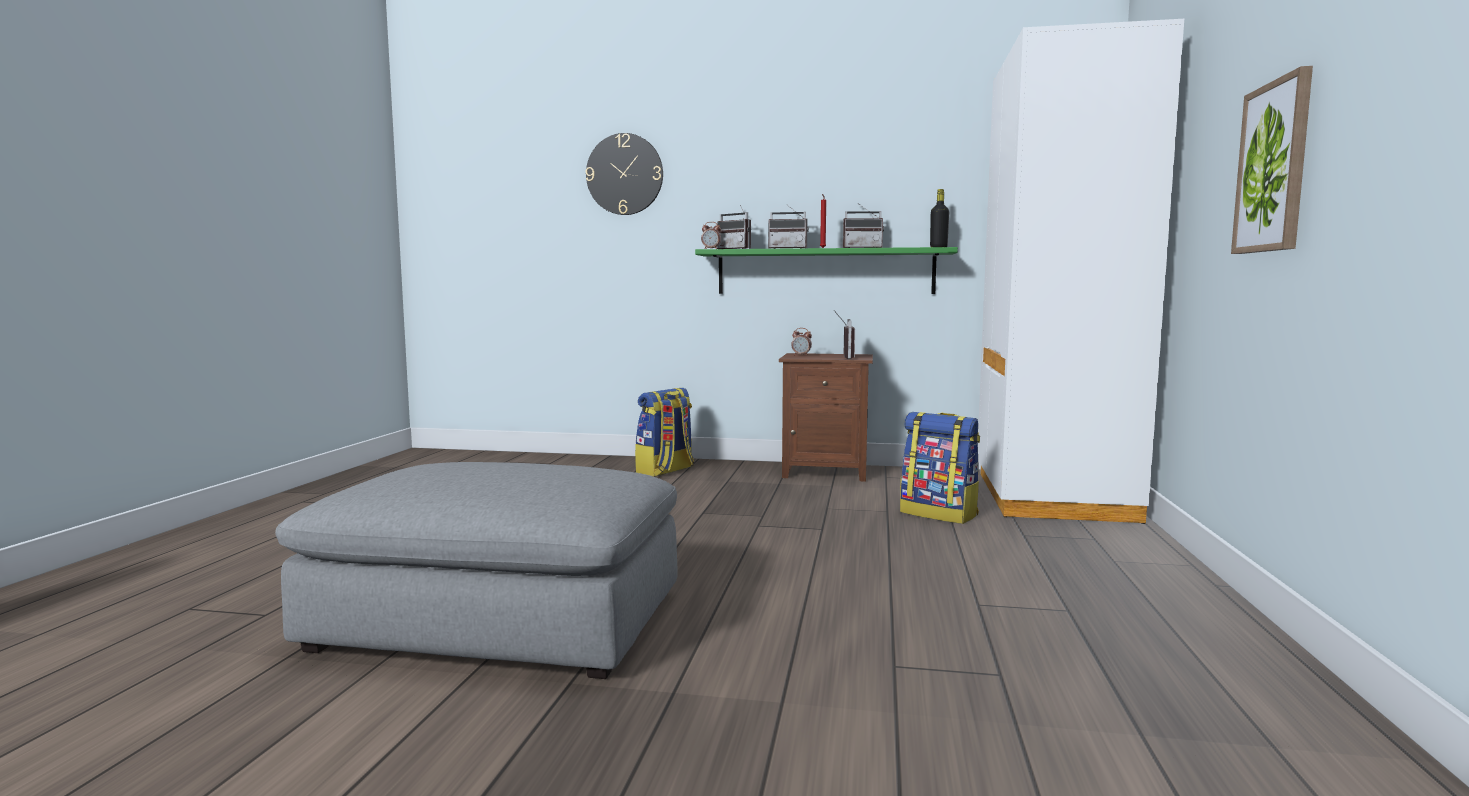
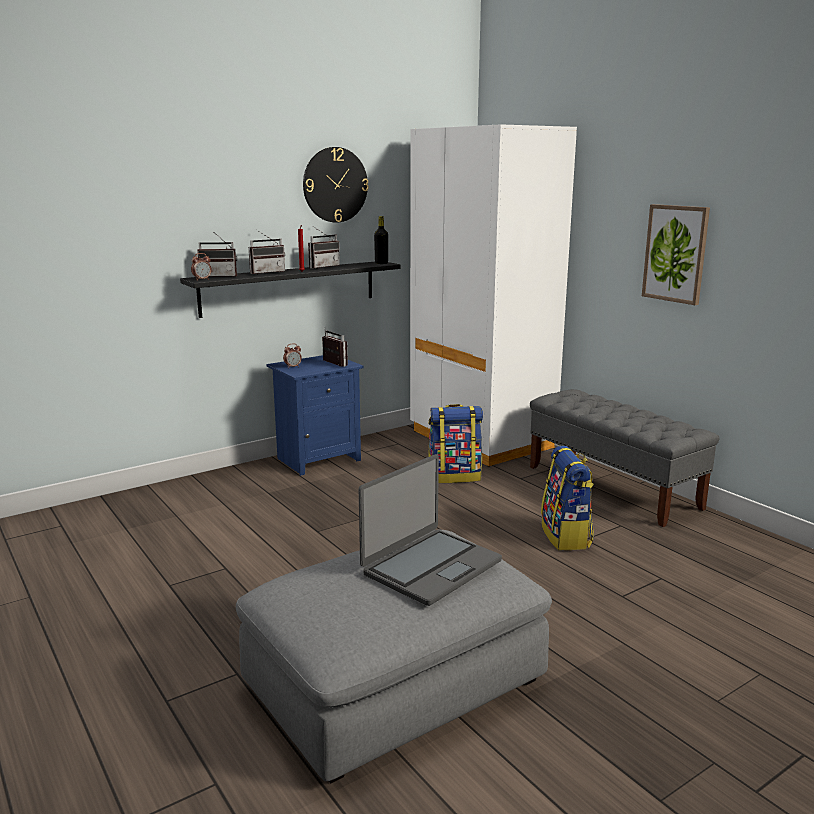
camera: 45 degrees left, 10 degrees up
(534, 478) = (430, 567): none -> laptop
(624, 174) = (86, 202): wall clock -> wall clock (335, 185)
(665, 471) = (194, 498): backpack -> backpack (566, 536)
(824, 272) = (289, 288): green shelf -> black shelf
(825, 472) = (317, 459): brown nightstand -> blue nightstand
(1151, 576) = (612, 487): none -> grey bench

